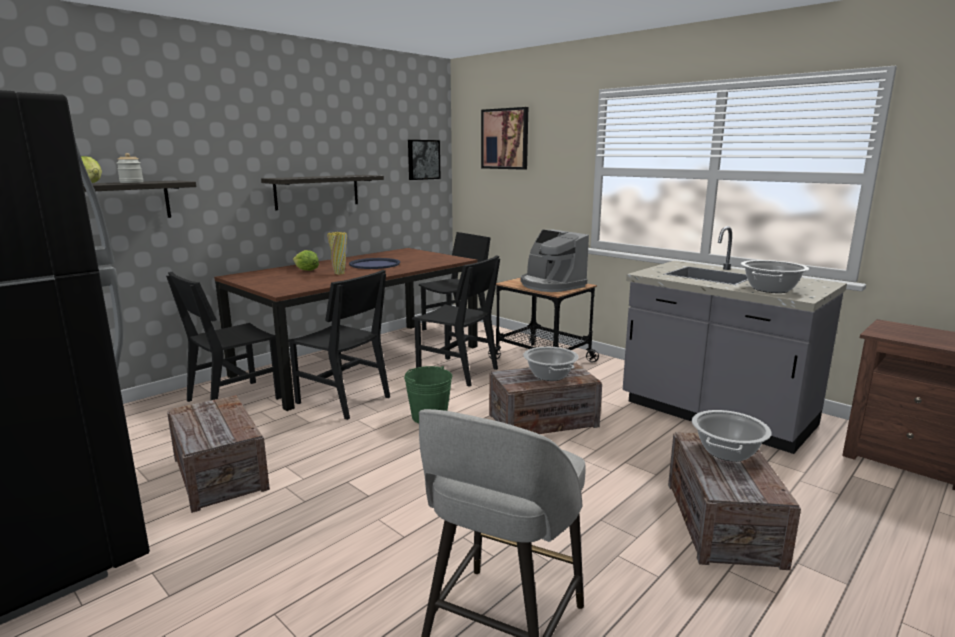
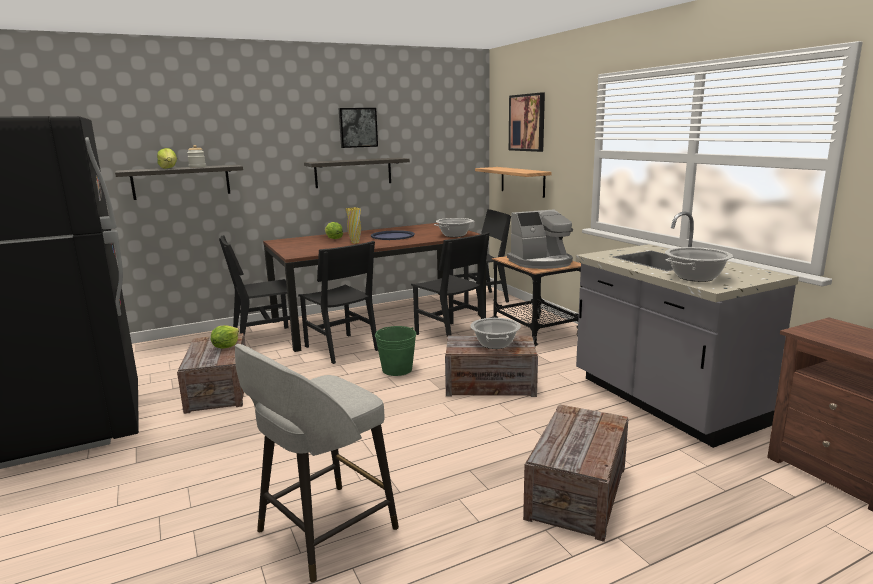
camera: 20 degrees right, 0 degrees up
(228, 415) = (226, 346): none -> lettuce
(423, 159) = (458, 142): picture -> picture (357, 127)
(499, 201) = (522, 181): none -> shelf
(551, 285) = (541, 262): coffee machine -> coffee machine turned 90 degrees counterclockwise
(727, 451) = (589, 427): cooking pot -> cooking pot (454, 235)

